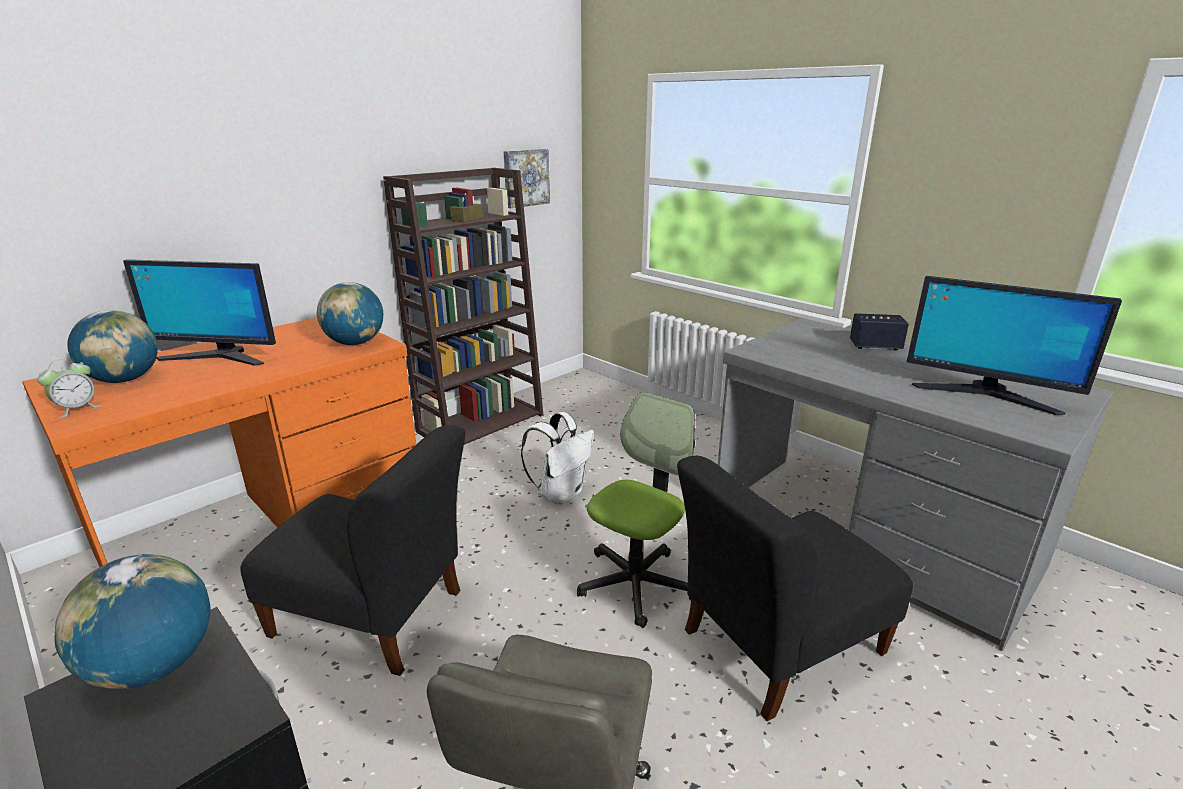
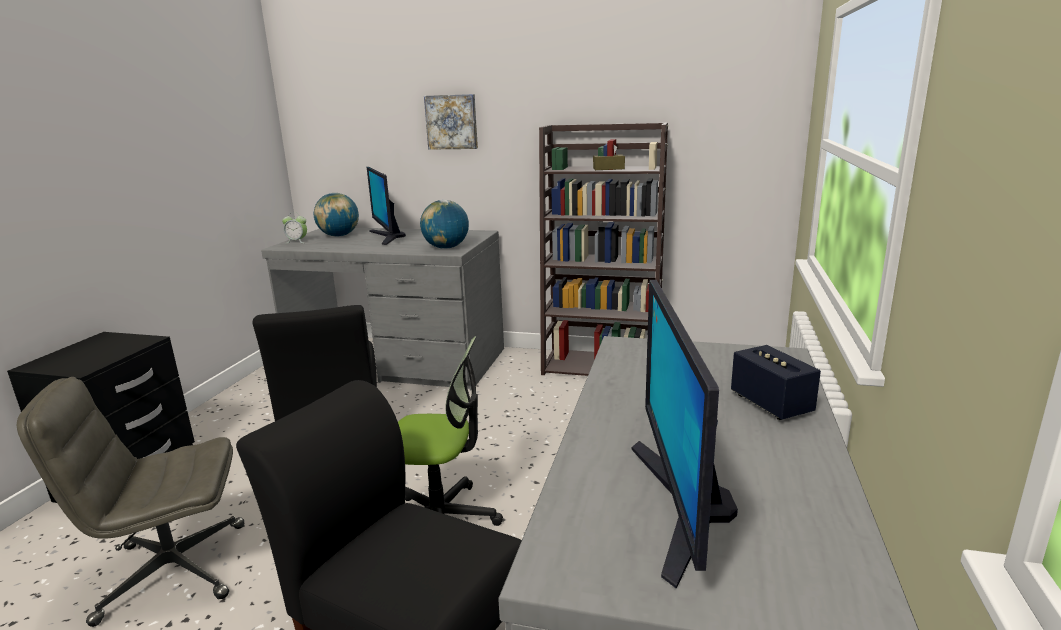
camera: 60 degrees right, 5 degrees down
(154, 666) = (121, 342): globe -> none
(270, 524) = (398, 362): orange desk -> grey desk
(525, 178) = (714, 135): picture -> picture (452, 122)
(560, 493) = (538, 438): white backpack -> none

